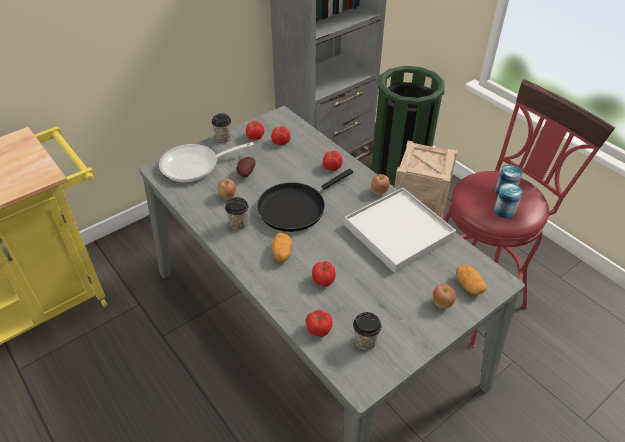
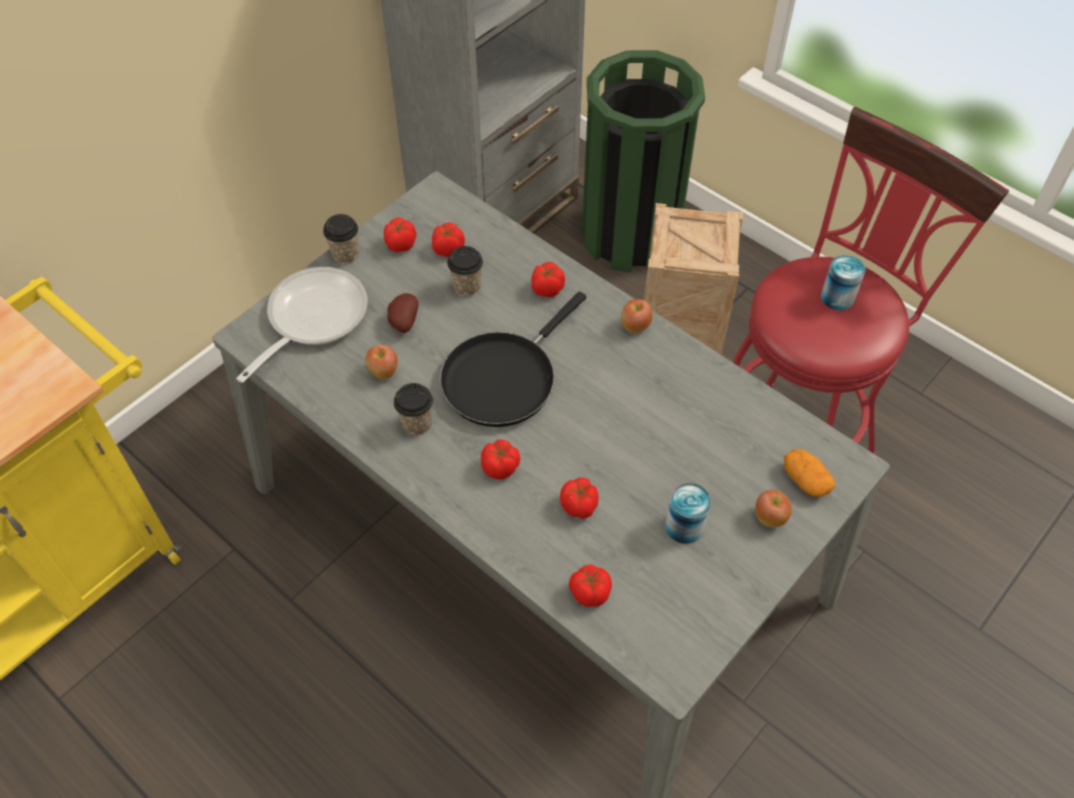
camera: 10 degrees left, 10 degrees up
(195, 166) = (311, 319): frying pan -> frying pan turned 150 degrees clockwise
(282, 253) = (501, 467): potato -> tomato
(365, 341) = (665, 602): cup -> cup (467, 287)
(398, 232) = (680, 400): white tray -> none
(504, 211) = (841, 334): can -> can (684, 526)

